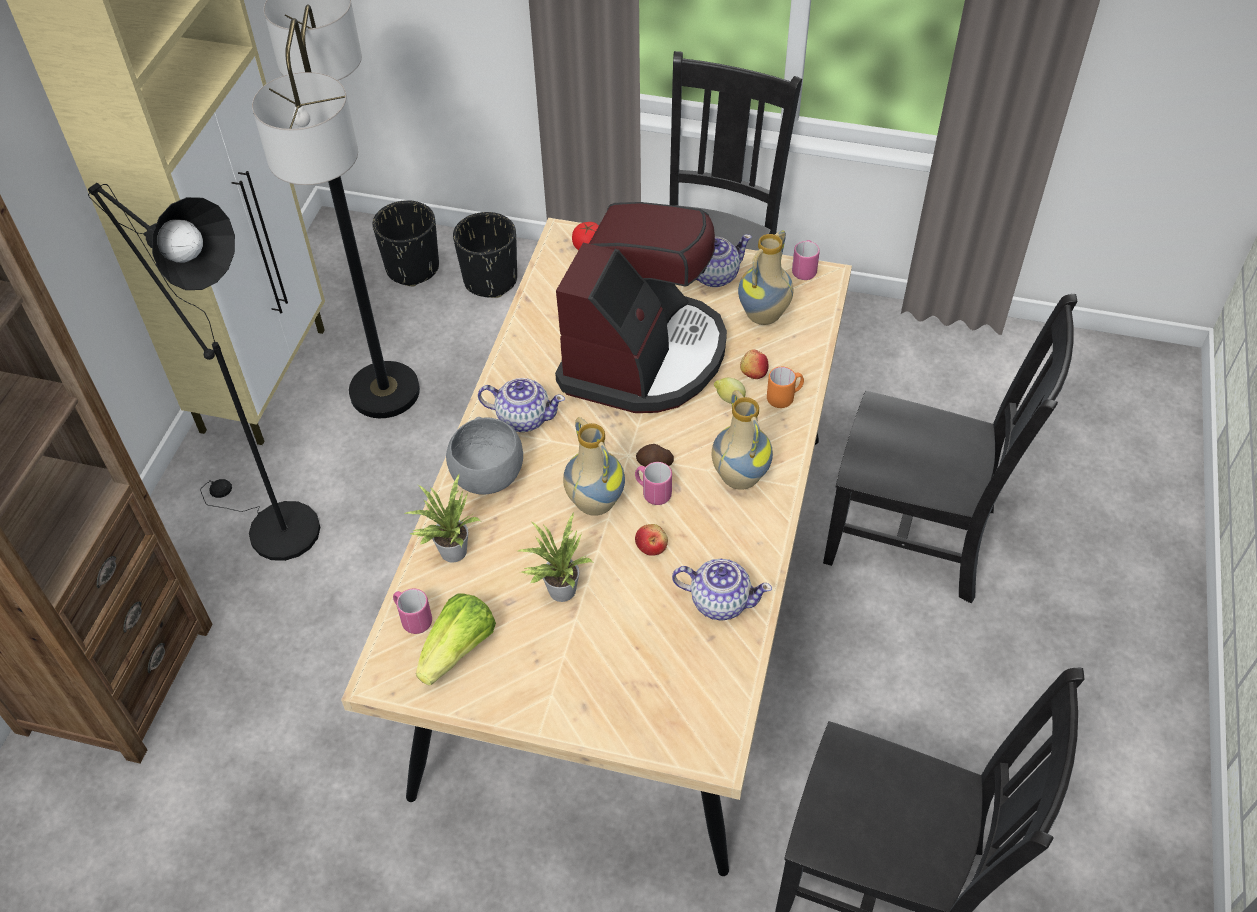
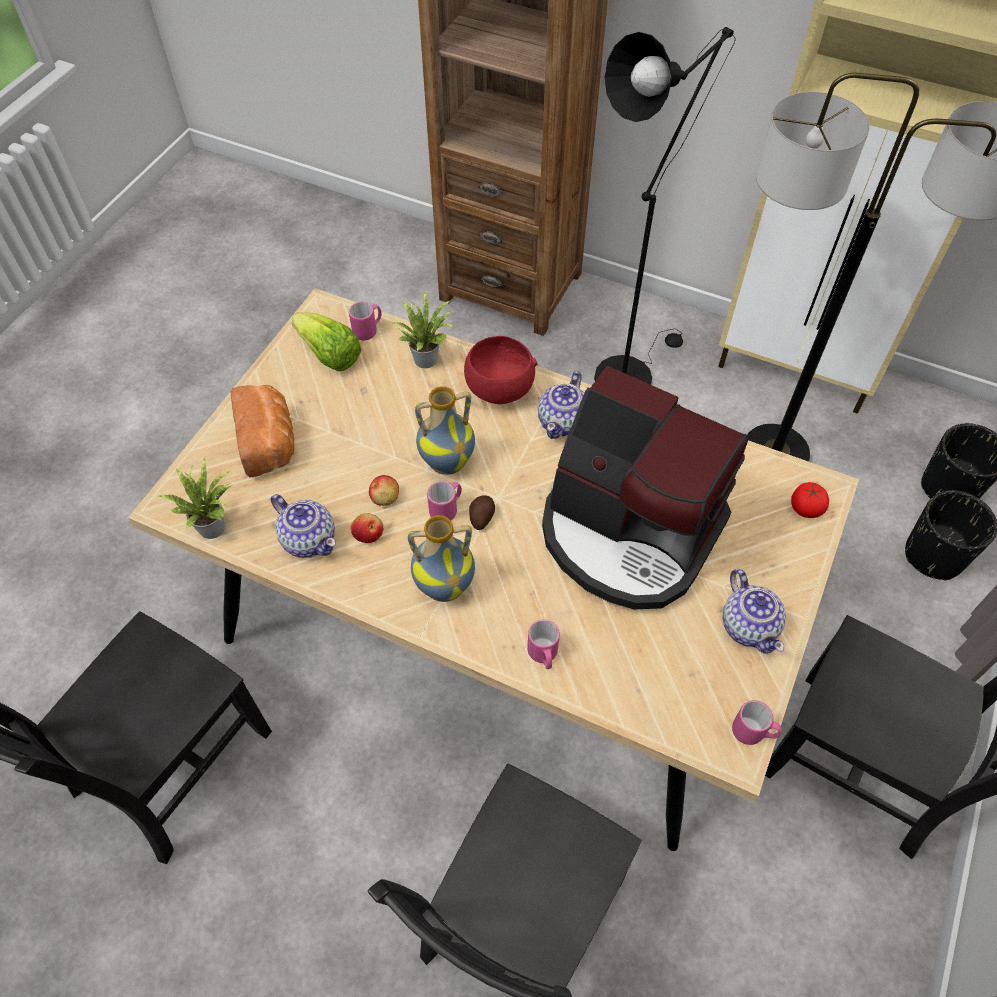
camera: 100 degrees right, 5 degrees up
(488, 477) = (498, 390): grey bowl -> red bowl
(558, 589) = (363, 423): potted plant -> potted plant (214, 525)
(603, 675) = (269, 442): none -> bread
(719, 601) = (309, 539): teapot -> teapot turned 75 degrees counterclockwise
(729, 399) = (551, 599): lemon -> none
(753, 373) = (586, 632): apple -> apple (368, 534)
(764, 316) = (674, 665): vase -> none
(784, 397) = (543, 655): orange mug -> pink mug

